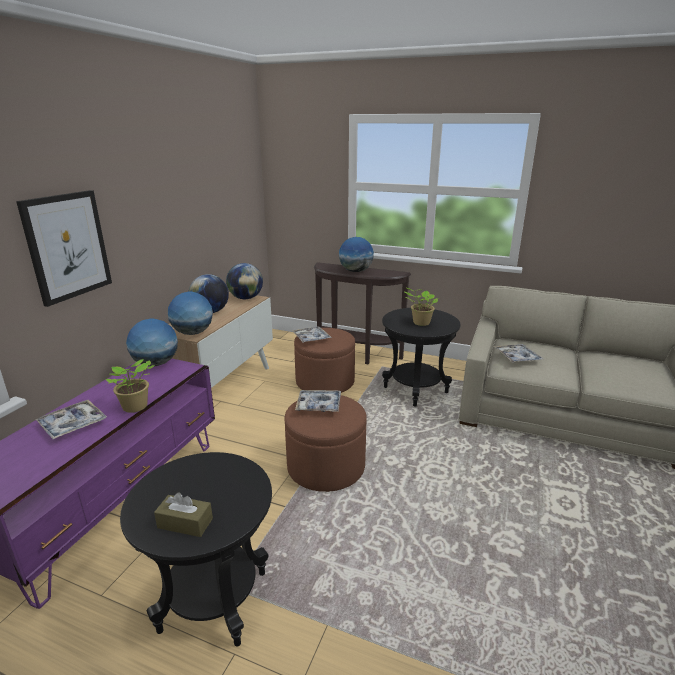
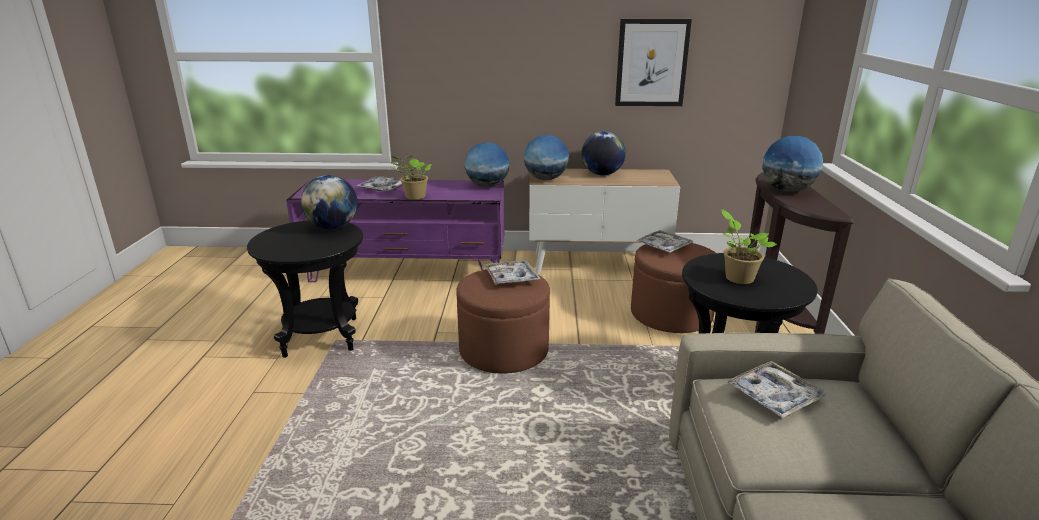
camera: 70 degrees right, 0 degrees up
(67, 246) = (462, 63): picture -> picture (651, 63)
(185, 523) = (278, 241): brown tissue box -> none
(246, 298) = (659, 178): globe -> globe (333, 227)

